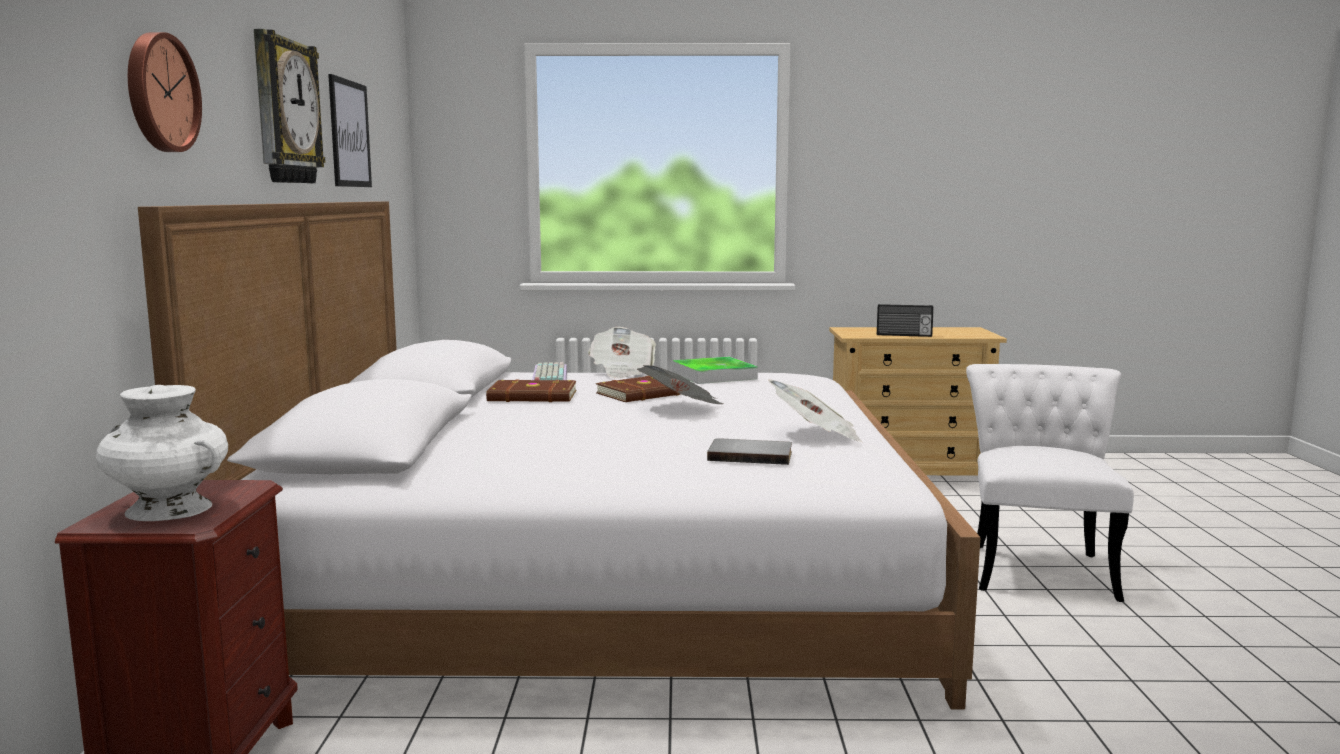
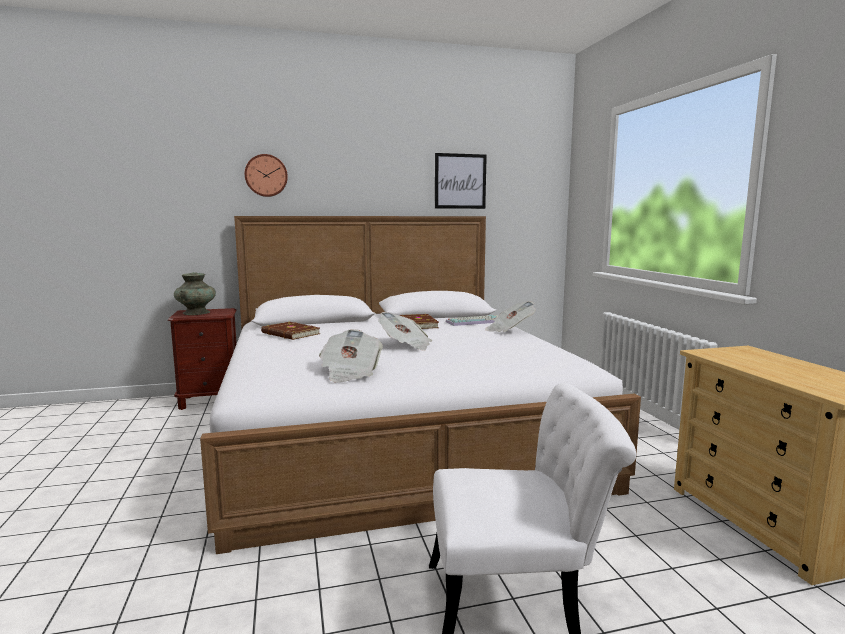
camera: 75 degrees right, 0 degrees up
(168, 509) = (196, 312): white vase -> turquoise vase
(284, 111) = (377, 175): wall clock -> none
(646, 393) = (443, 337): brown book -> brown book (290, 334)
(713, 376) = (522, 344): tray -> none
(750, 455) = (291, 362): grey book -> none
(904, 335) = (749, 366): radio -> none

